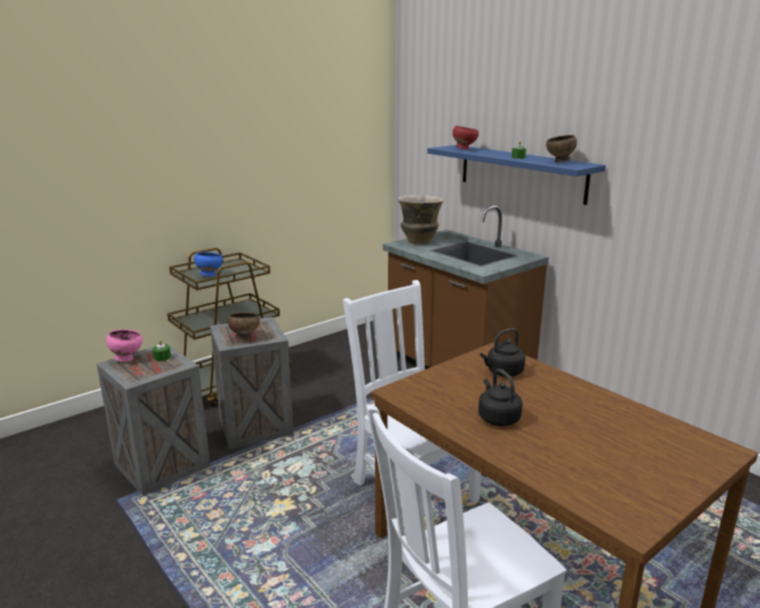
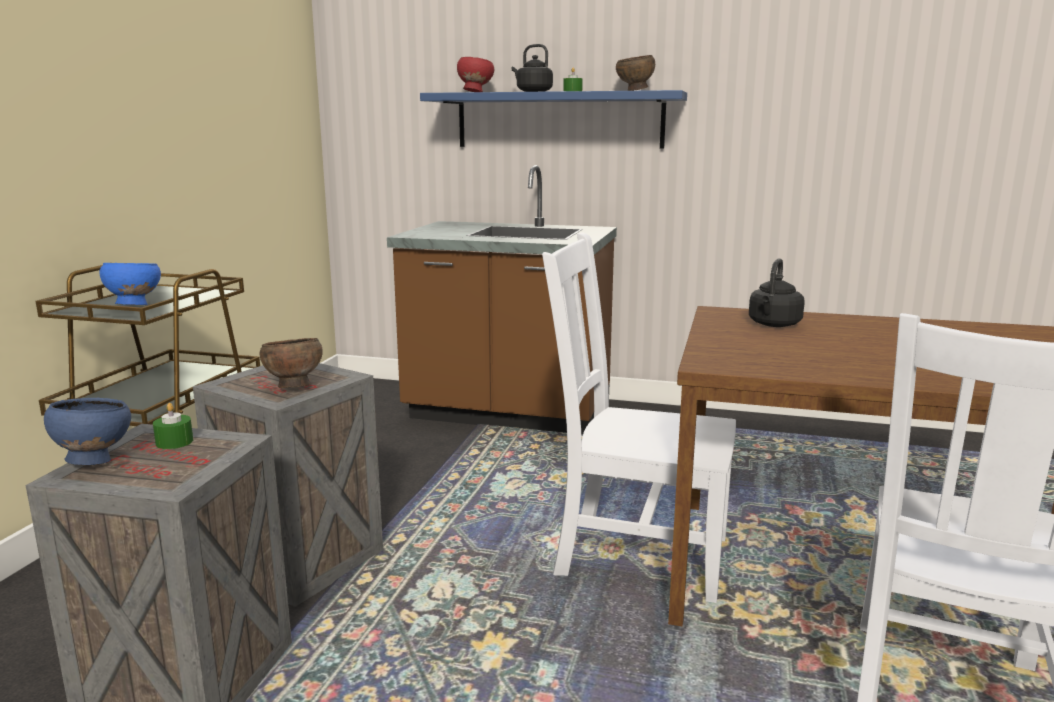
camera: 35 degrees left, 5 degrees down
(127, 359) = (93, 461): pink bowl -> blue bowl
(419, 241) = (432, 231): vase -> none
(497, 418) = (870, 358): black kettle -> black kettle (532, 92)

